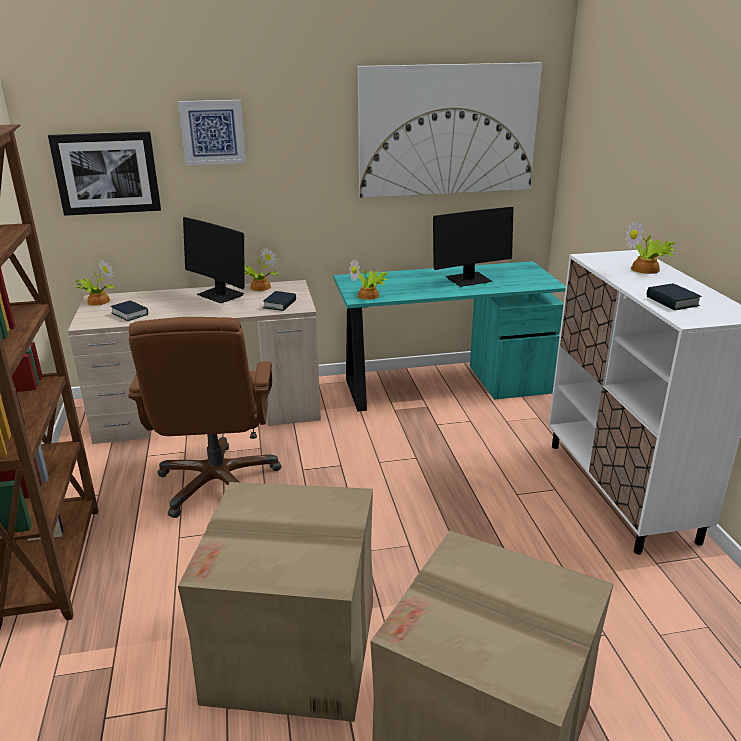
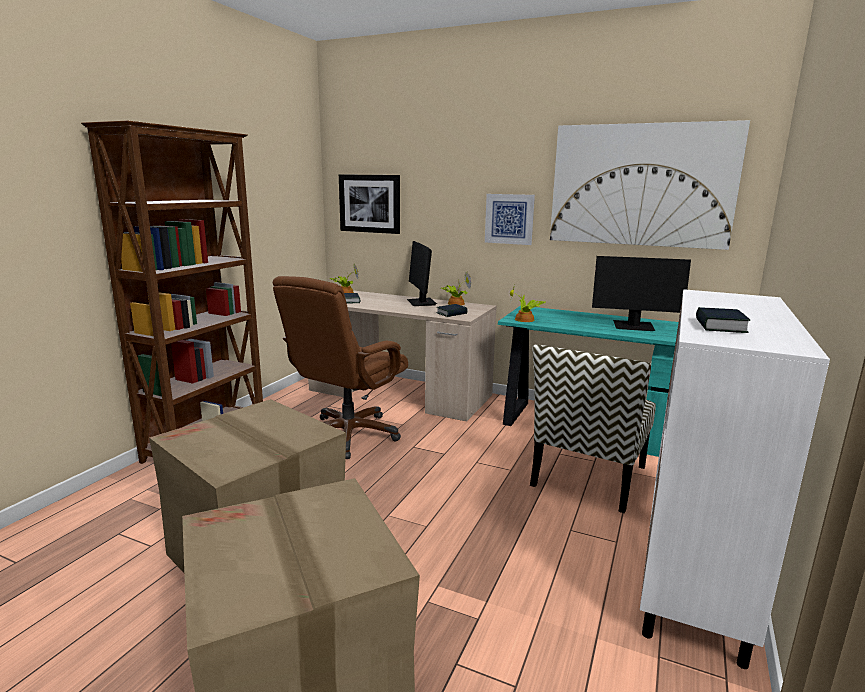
camera: 35 degrees right, 10 degrees down
(212, 132) = (441, 177): picture -> picture (509, 219)
(481, 439) = (589, 477): none -> chair
(647, 269) = (750, 307): potted plant -> none

